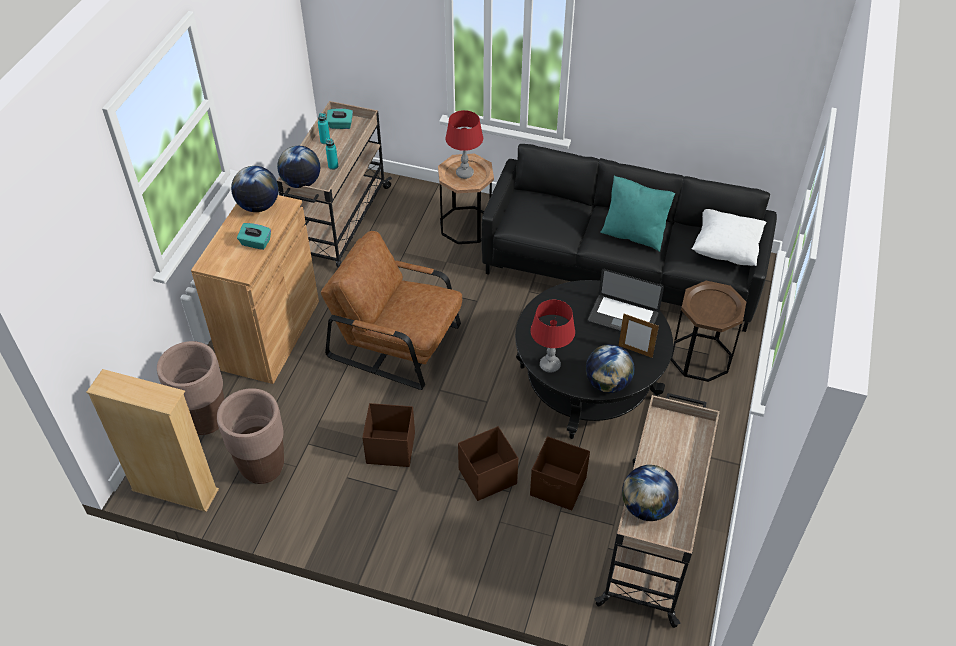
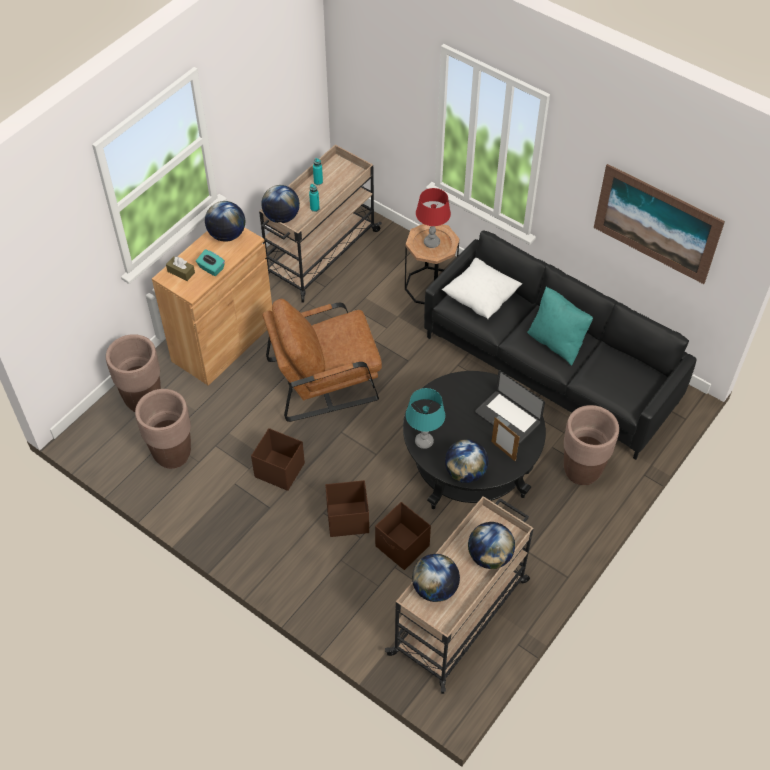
camera: 20 degrees right, 5 degrees up
(175, 490) = (99, 452): beige bookcase -> none
(222, 255) = (181, 272): none -> brown tissue box
(340, 125) = (337, 169): turquoise tissue box -> none
(397, 341) = (324, 378): brown armchair -> brown armchair turned 60 degrees counterclockwise
(549, 365) = (424, 441): red table lamp -> turquoise table lamp
(686, 455) = (489, 556): none -> globe
(700, 357) = (582, 471): brown side table -> brown planter
(712, 79) = (656, 223): none -> picture
(725, 250) = (633, 381): white pillow -> white pillow (480, 298)

